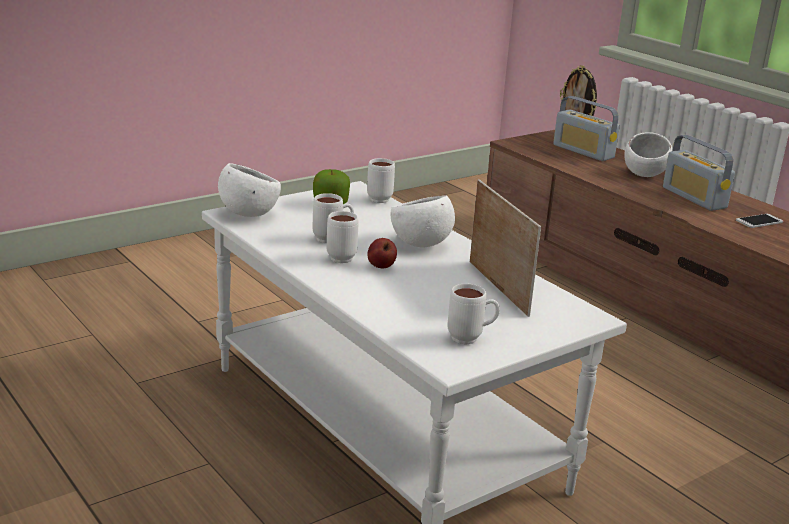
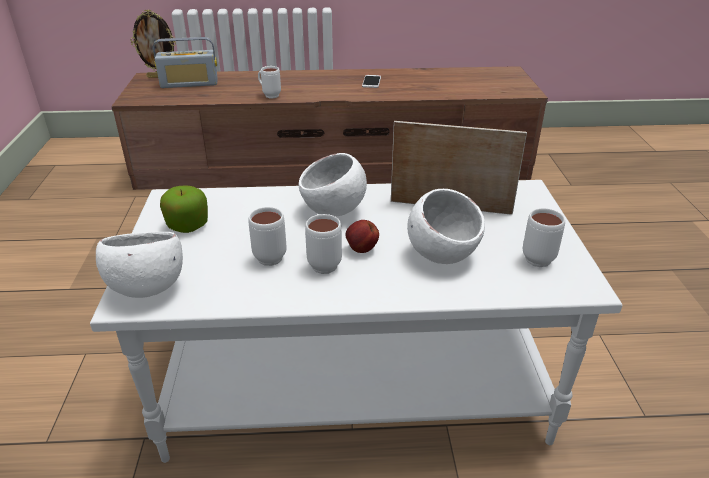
camera: 55 degrees left, 10 degrees up
(380, 198) = (208, 194): white mug -> white mug (269, 95)
(644, 175) = (259, 82): white bowl -> white bowl (442, 255)
(694, 198) = (314, 84): radio -> none

